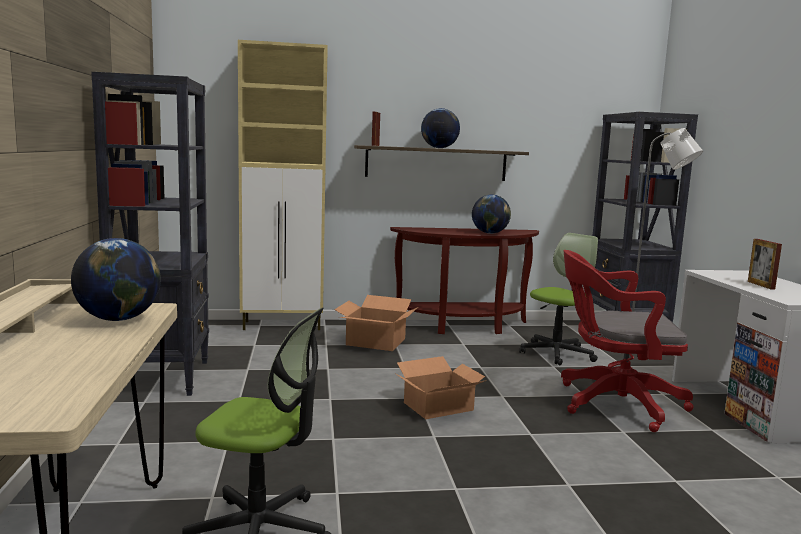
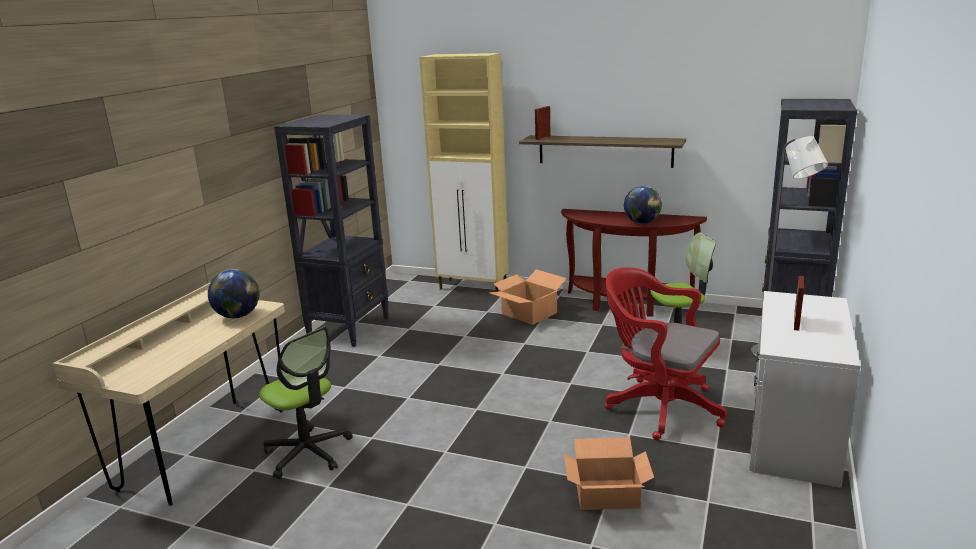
camera: 30 degrees right, 10 degrees up
(439, 148) = (599, 140): globe -> none
(439, 406) = (509, 384): cardboard box -> cardboard box (608, 494)

